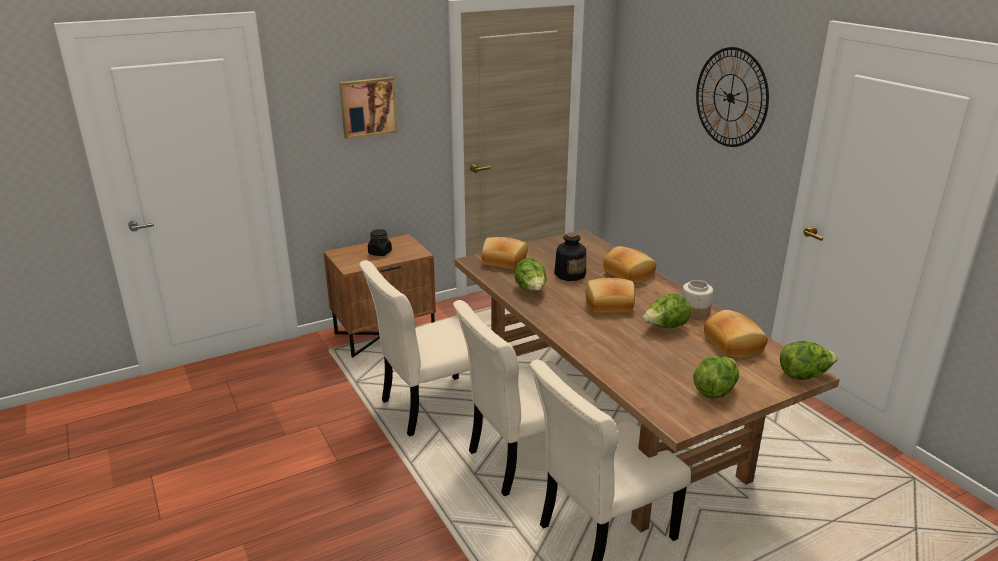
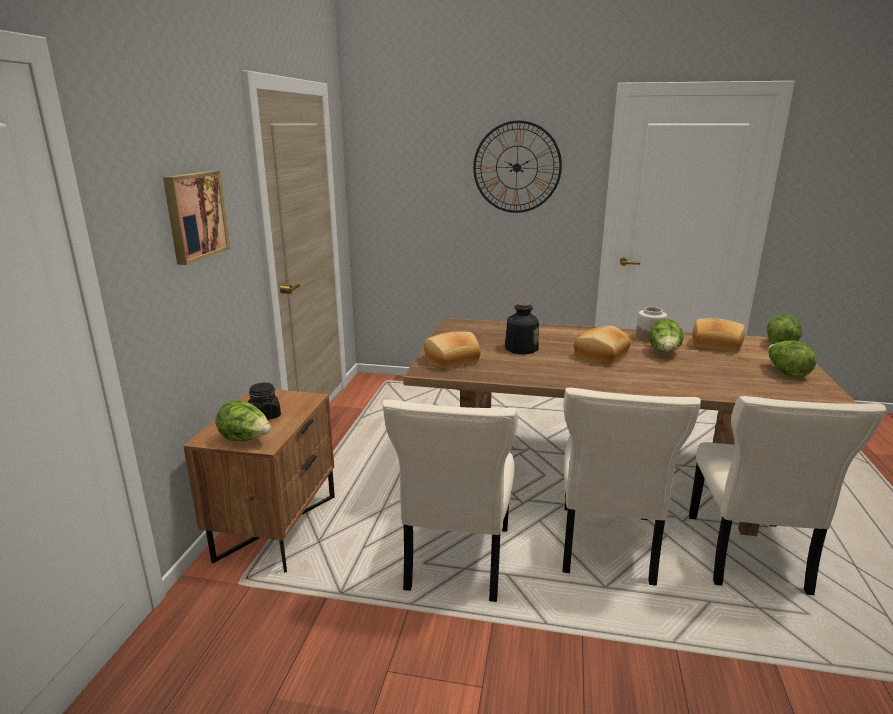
camera: 50 degrees left, 5 degrees down
(531, 290) = (529, 370): lettuce -> lettuce (246, 439)
(629, 274) = (553, 332): bread -> none

